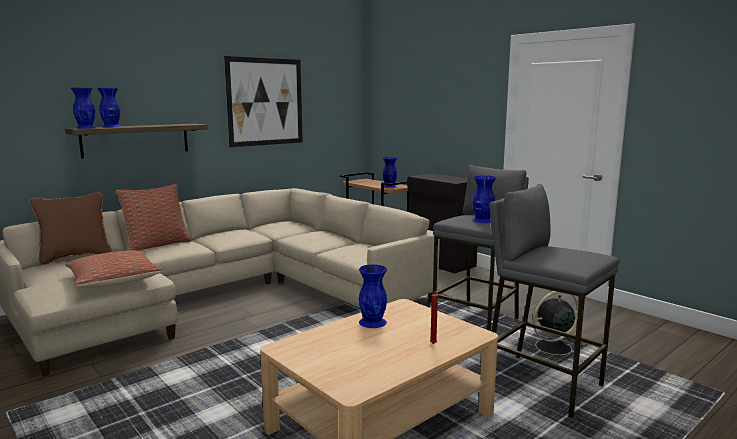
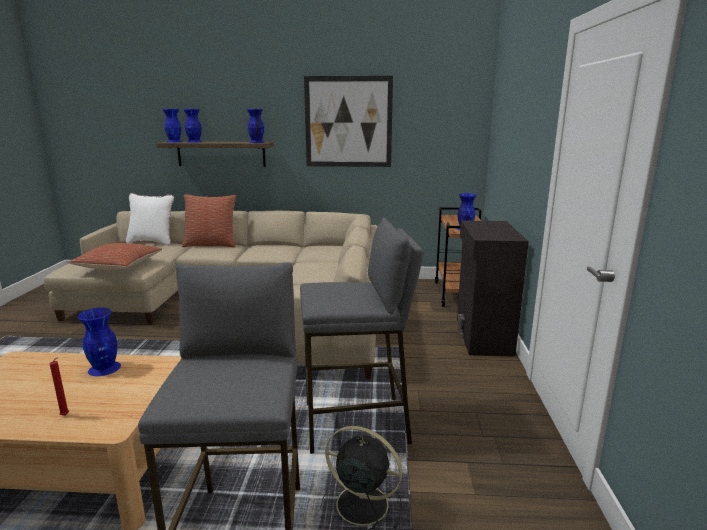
camera: 45 degrees right, 5 degrees up
(75, 257) = (152, 242): brown pillow -> white pillow
(482, 220) = (339, 296): blue vase -> blue vase (256, 142)

